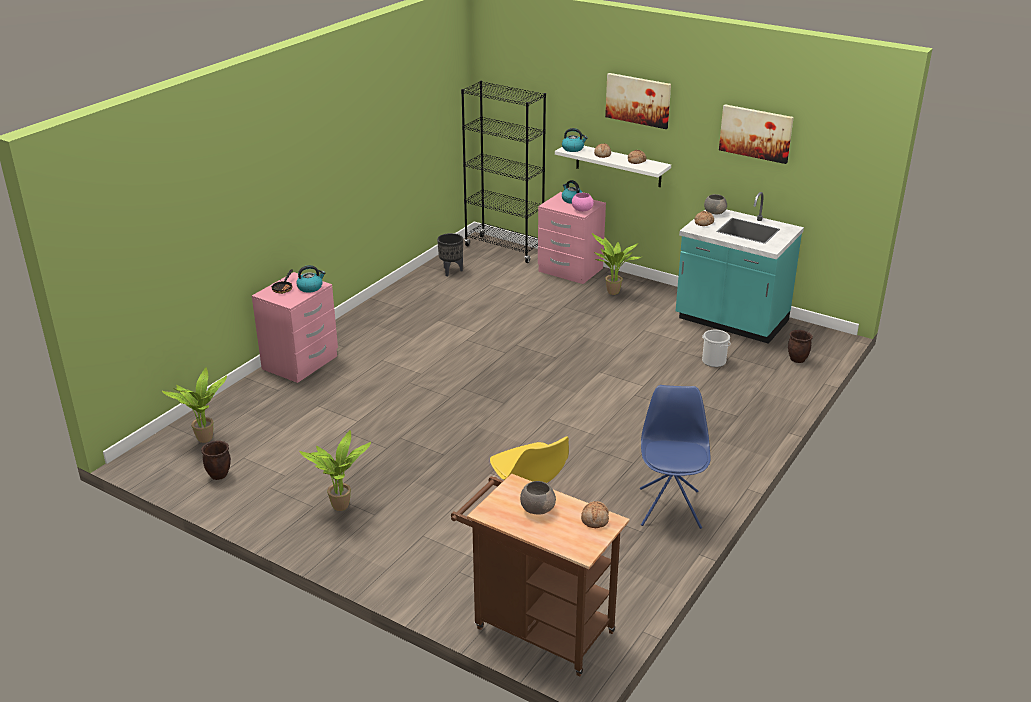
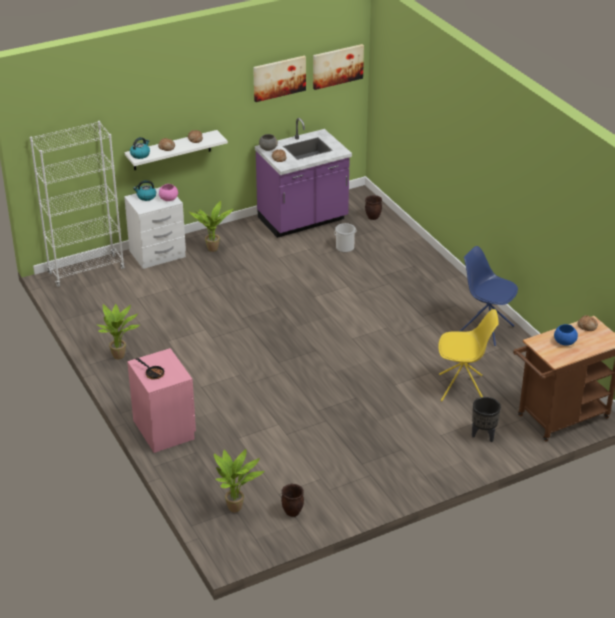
camera: 60 degrees left, 5 degrees up
(310, 287) = (166, 359): kettle -> none
(342, 508) = (383, 462): potted plant -> potted plant (121, 356)
(451, 271) = (93, 309): black planter -> black planter (483, 435)
(504, 249) = (86, 271): black bookcase -> white bookcase
(537, 508) = (564, 342): grey bowl -> blue bowl
(570, 270) = (157, 254): pink nightstand -> white nightstand
(638, 100) = (183, 92): picture -> picture (337, 66)
(731, 321) = (303, 220): turquoise counter -> purple counter

